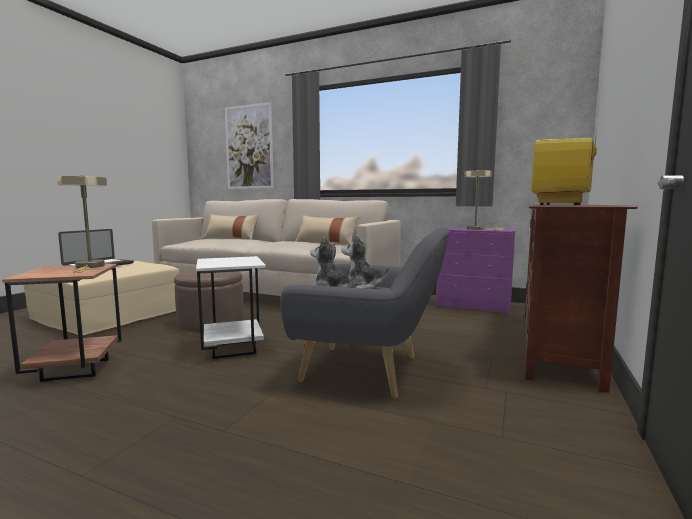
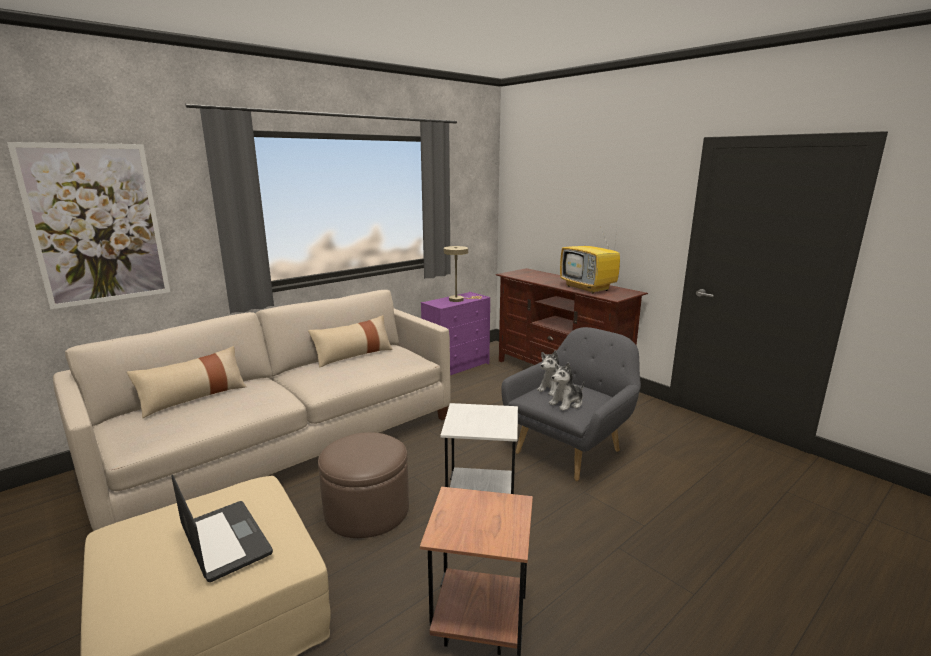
camera: 65 degrees left, 10 degrees up
(89, 267) = (463, 503): beige table lamp -> none

